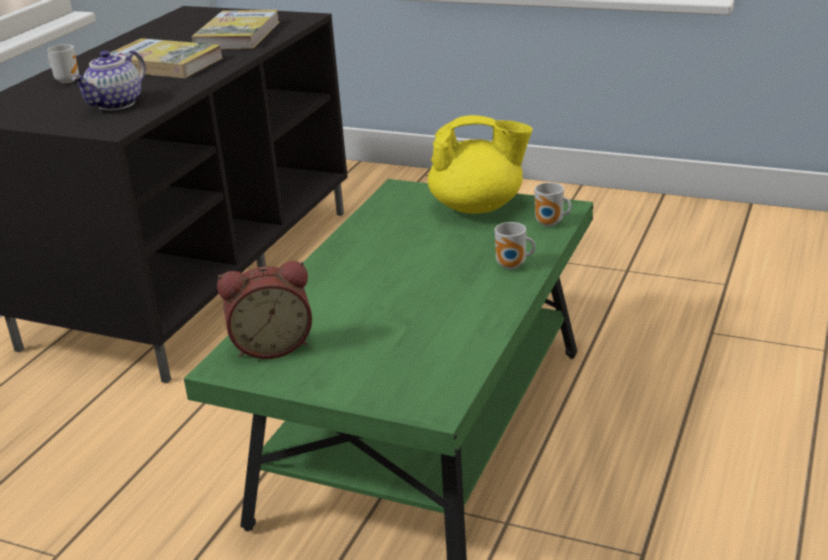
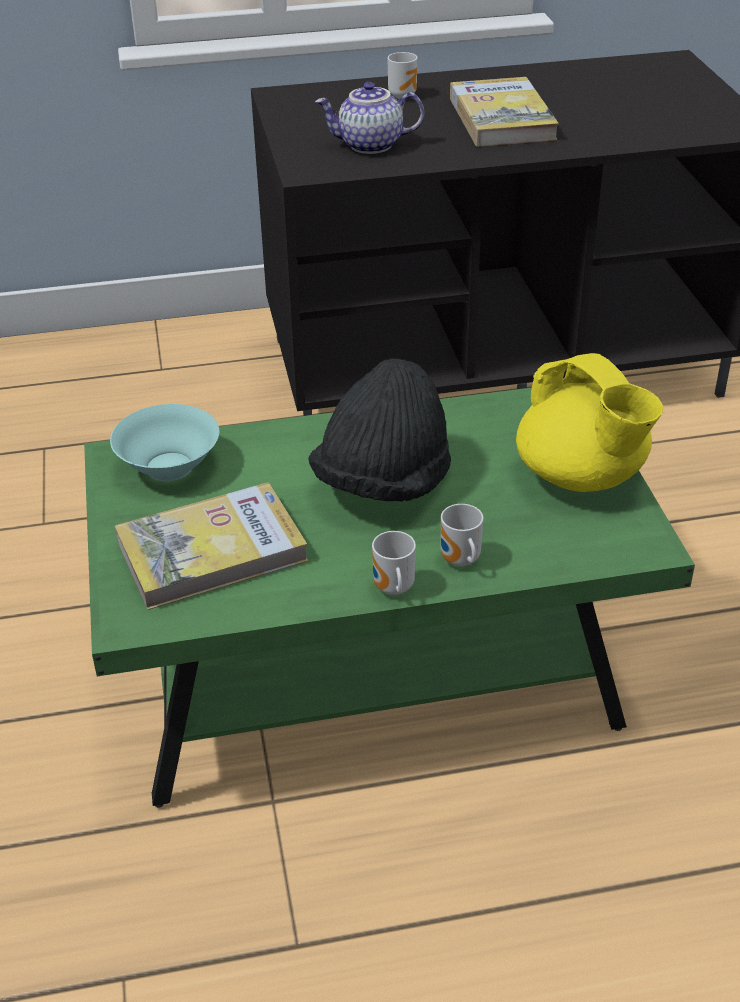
camera: 55 degrees right, 10 degrees up
(238, 35) = (636, 117): book -> book (212, 551)
(272, 345) = (170, 467): alarm clock -> turquoise bowl
(402, 269) = (383, 482): none -> black hat
(550, 224) = (594, 551): mug -> mug (392, 590)

